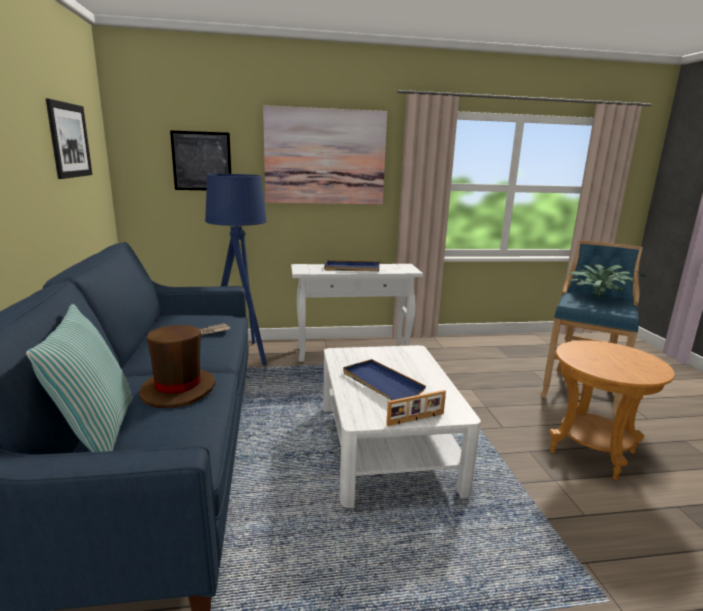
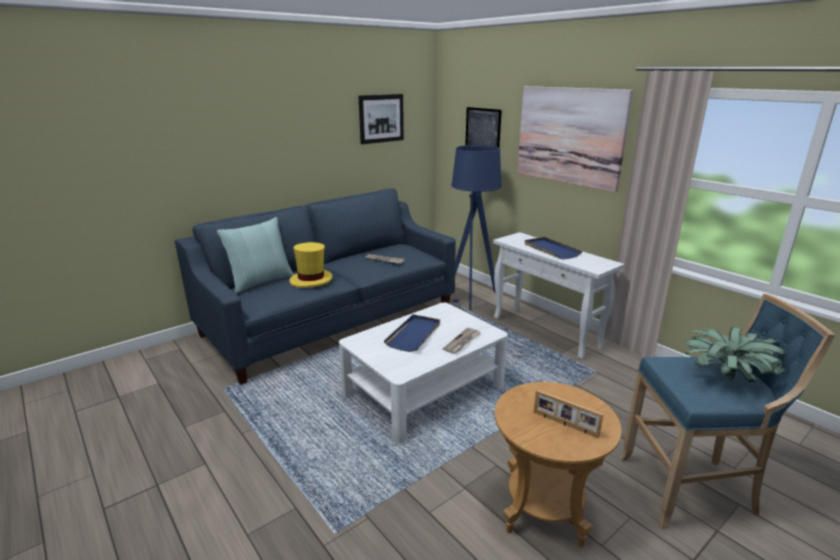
camera: 60 degrees right, 5 degrees up
(178, 389) = (311, 280): brown hat -> yellow hat
(416, 419) = (375, 359): picture frame -> picture frame (565, 424)
(420, 366) = (462, 342): none -> newspaper

